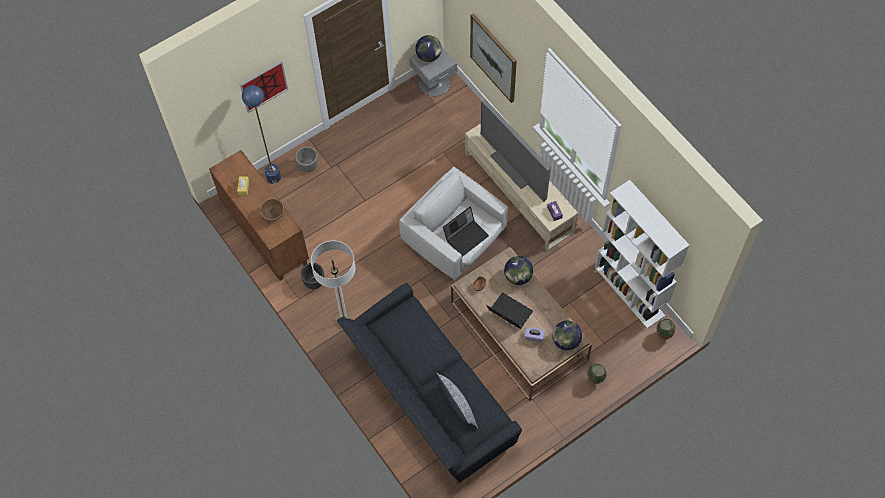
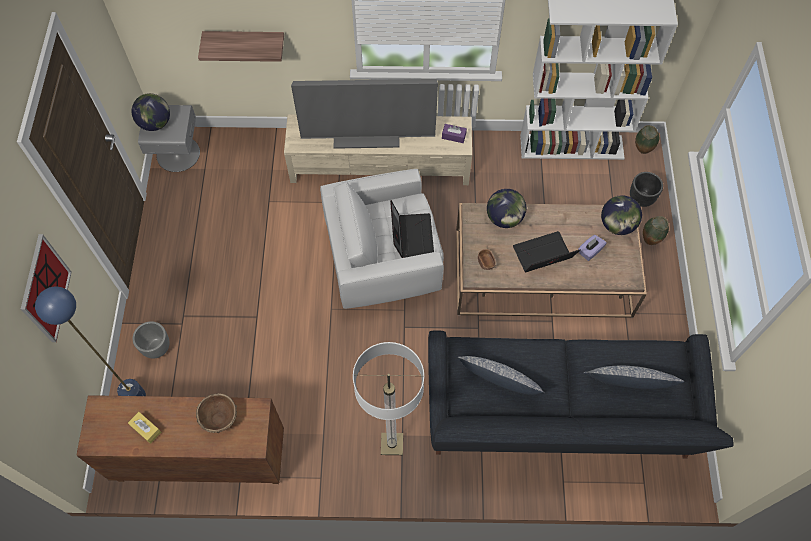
camera: 55 degrees left, 0 degrees up
(314, 282) = (313, 444): black planter -> black planter (641, 198)
(405, 337) = (499, 381): none -> pillow
(494, 57) = (245, 42): picture -> shelf

